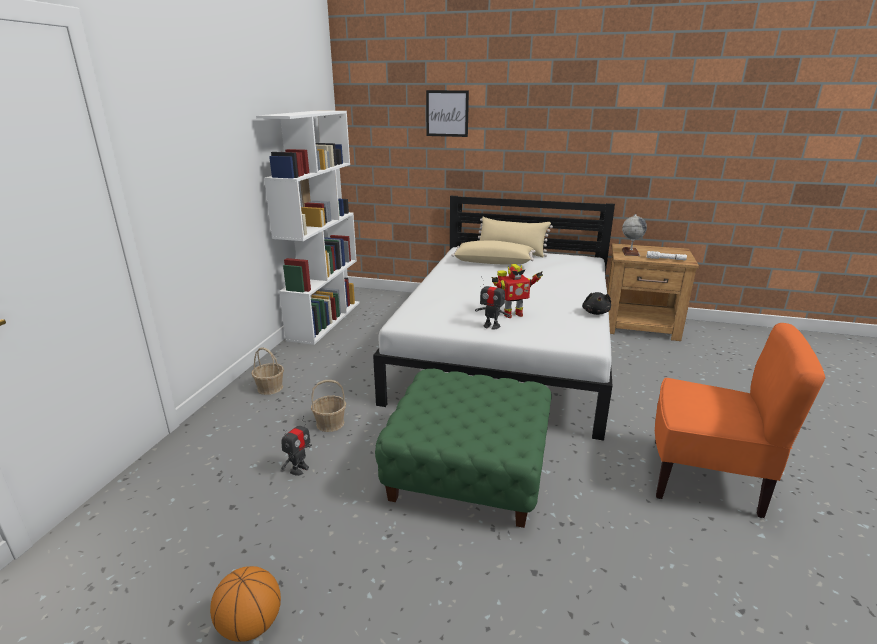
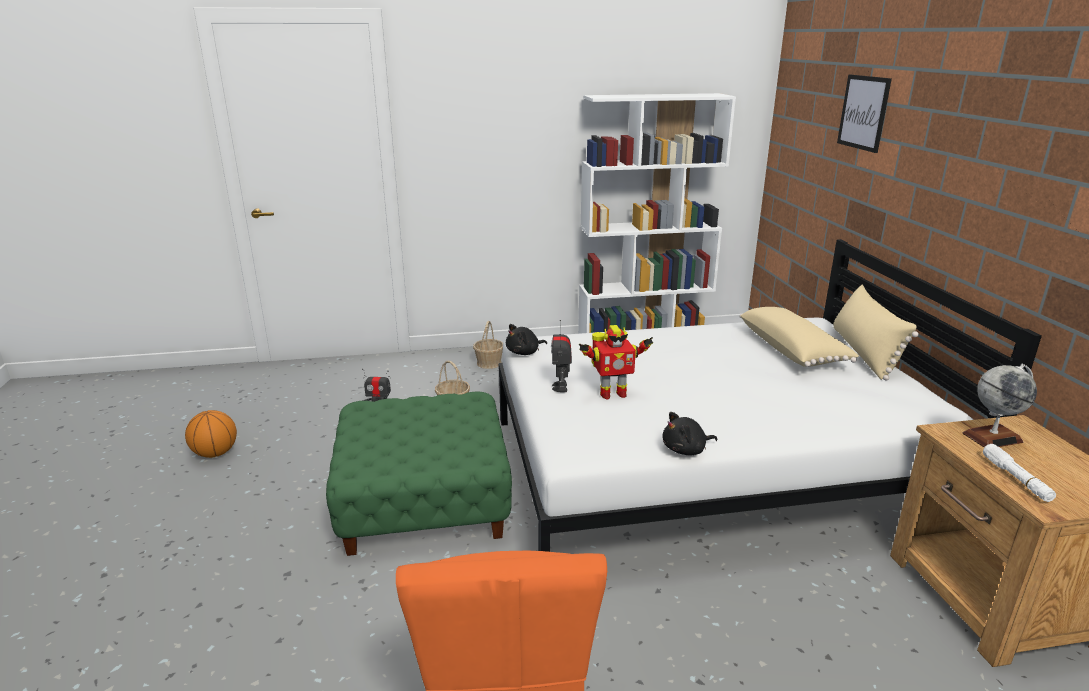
camera: 65 degrees right, 0 degrees up
(420, 326) = (524, 352): none -> black plush toy
(512, 314) = (611, 393): toy robot -> toy robot turned 60 degrees counterclockwise

